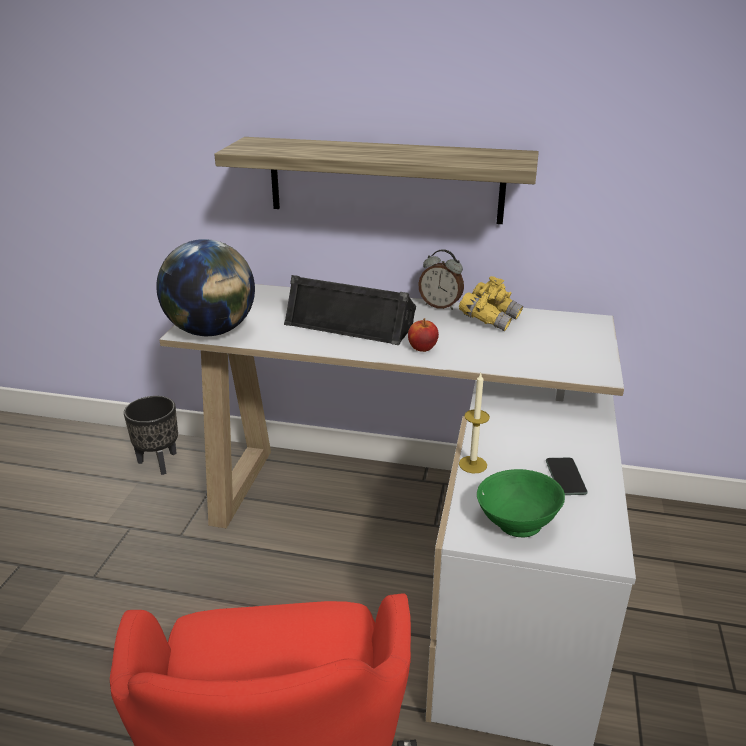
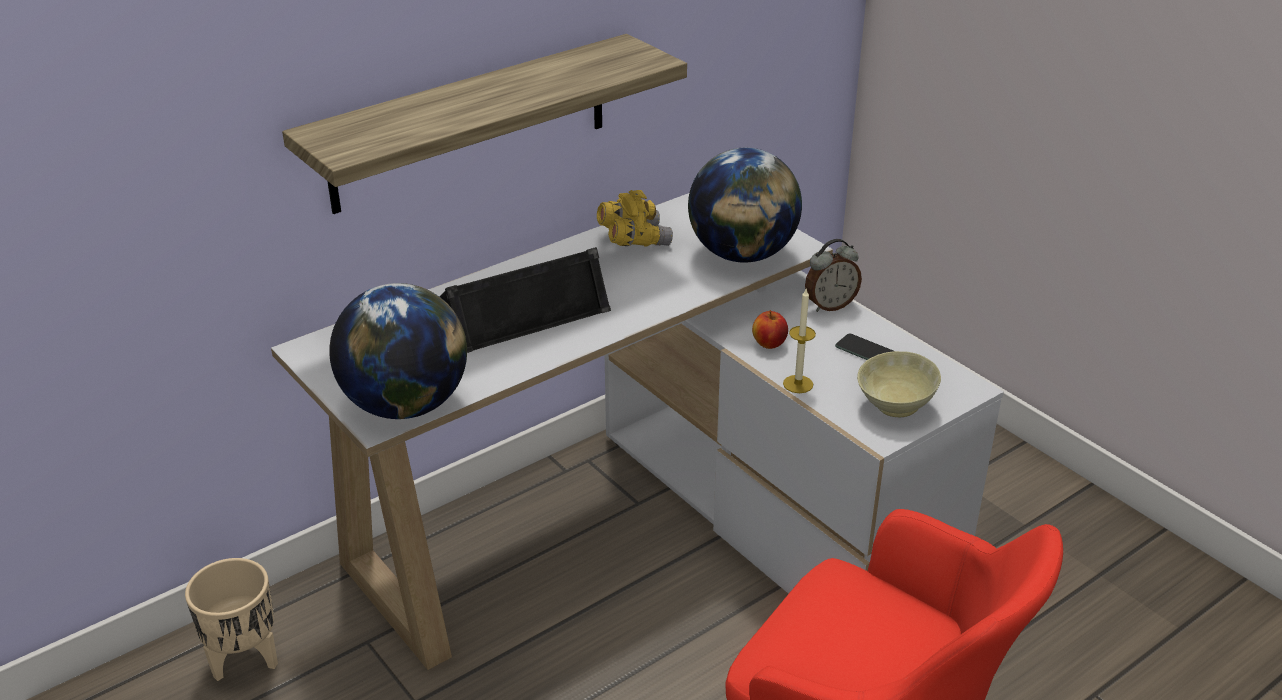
camera: 50 degrees left, 5 degrees up
(159, 462) = (245, 659): black planter -> beige planter
(422, 348) = (636, 302): apple -> apple (769, 344)
(440, 305) = (565, 249): alarm clock -> alarm clock (830, 305)
(516, 523) = (894, 406): green bowl -> beige bowl
(545, 359) = (742, 255): none -> globe

